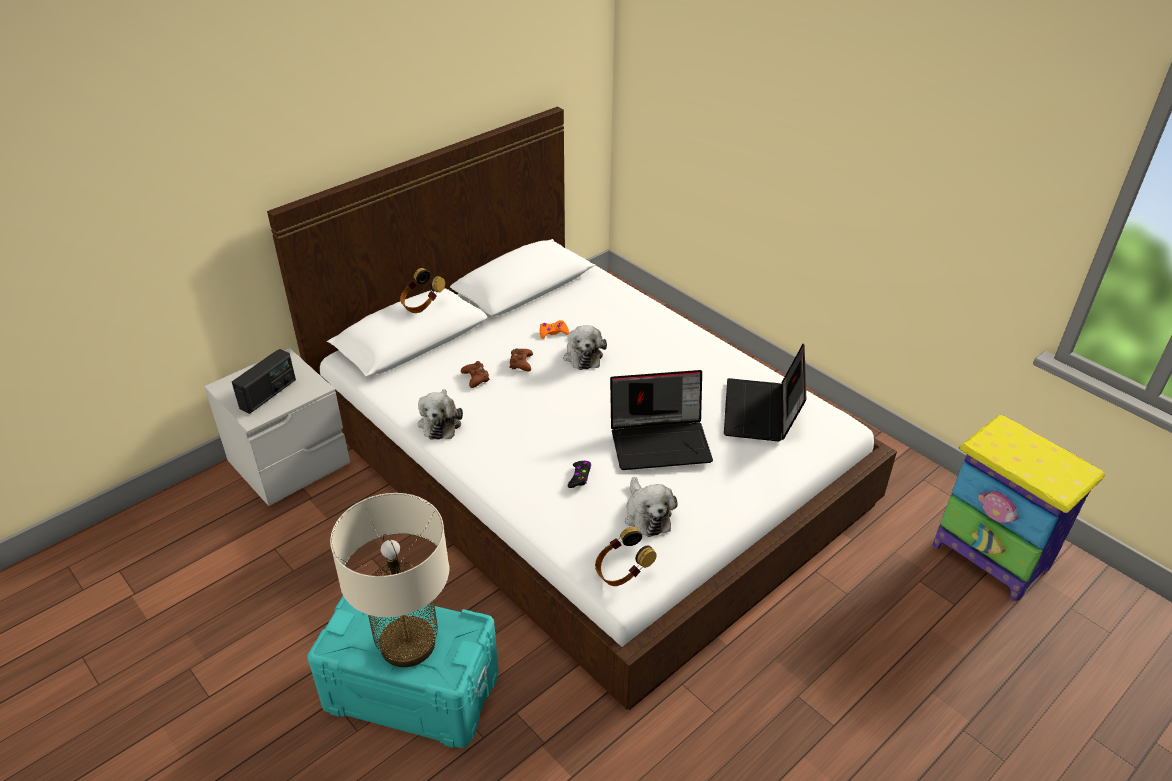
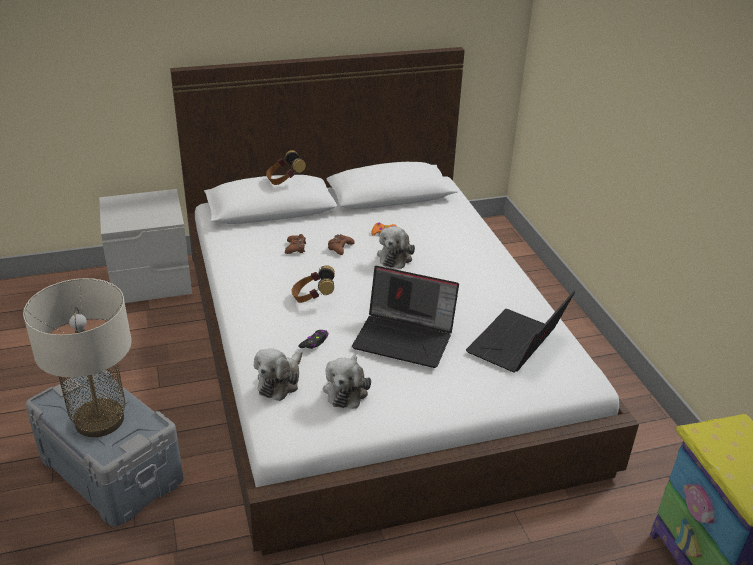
camera: 25 degrees right, 5 degrees down
(268, 394) = (135, 214): radio -> none
(411, 692) = (110, 470): turquoise storage box -> grey storage box
(440, 422) = (242, 270): plush toy -> plush toy (280, 381)
(622, 572) = (289, 425): headphones -> headphones (313, 298)

